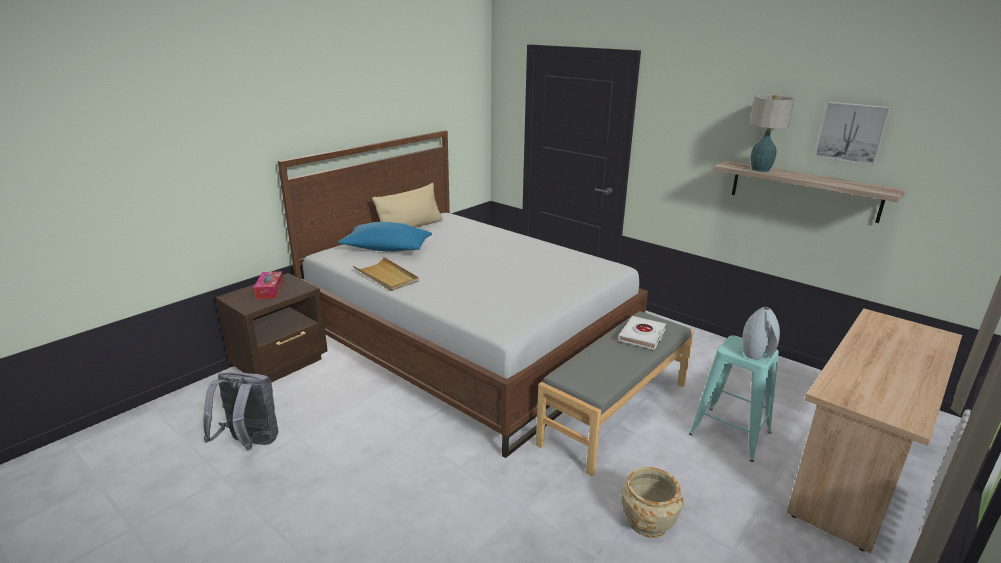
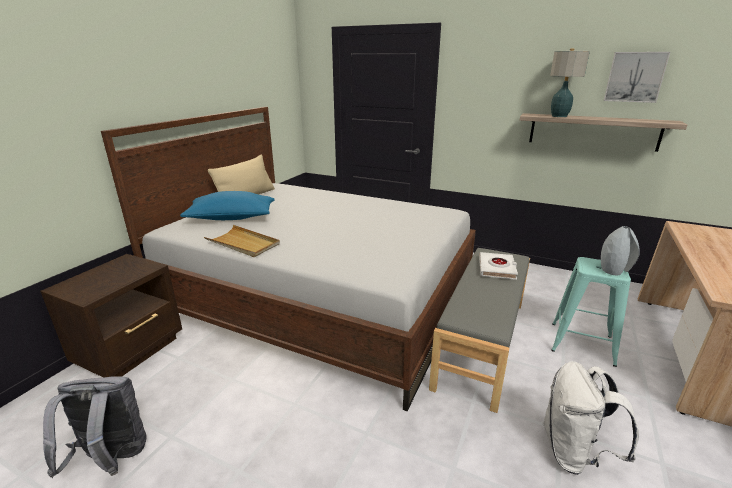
camera: 15 degrees left, 0 degrees up
(270, 290) = (109, 274): tissue box -> none
(648, 522) = (574, 452): beige planter -> white backpack

